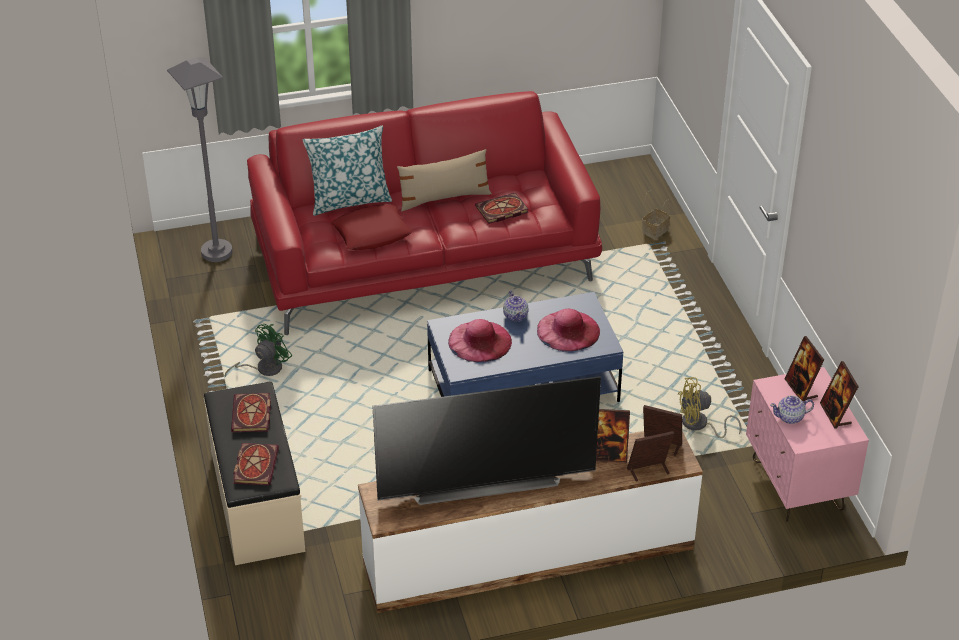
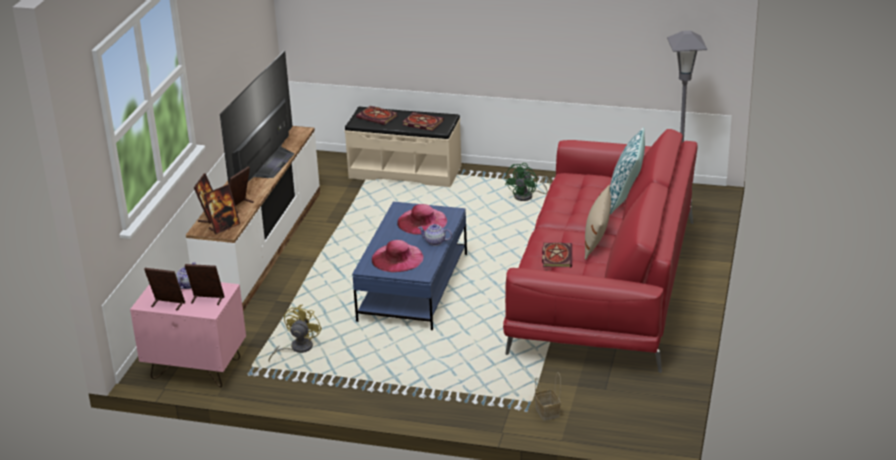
camera: 120 degrees right, 10 degrees down
(264, 368) = (527, 196): green fan -> green fan turned 45 degrees clockwise
(372, 233) = (575, 199): red pillow -> none

